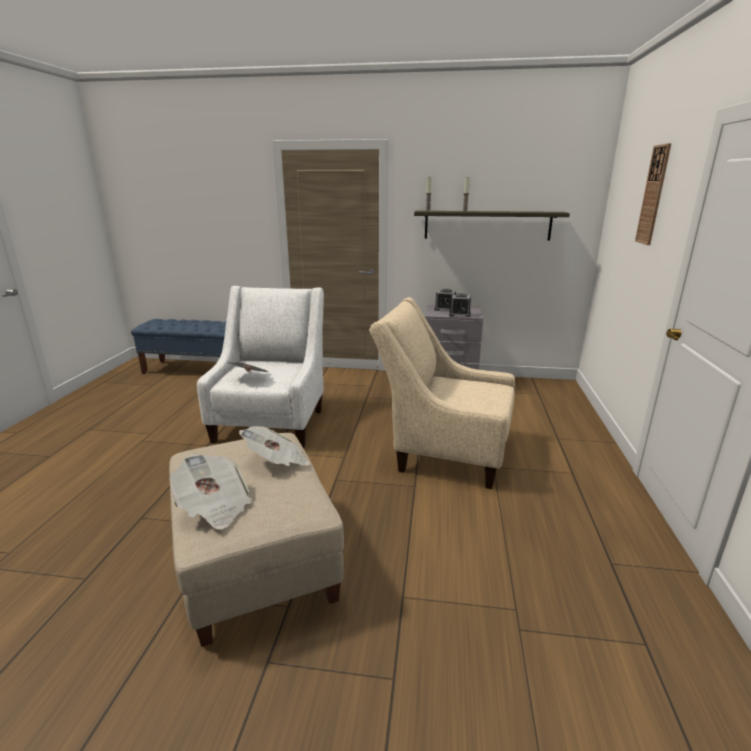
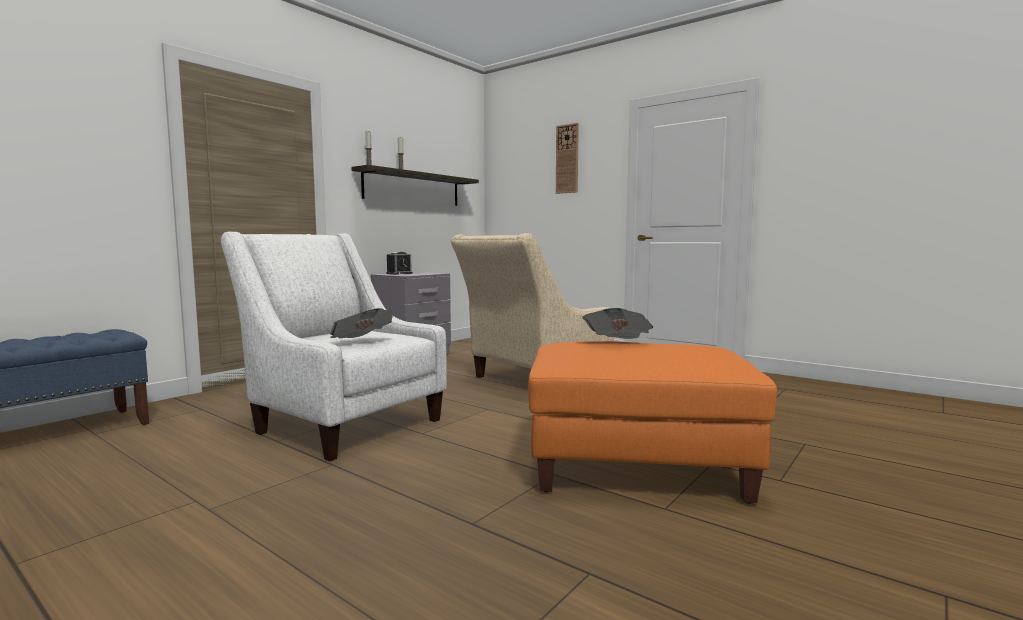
camera: 60 degrees left, 15 degrees down
(214, 506) = (694, 357): newspaper -> none
(256, 562) = (637, 467): beige ottoman -> orange ottoman
(459, 314) = (426, 273): alarm clock -> none

